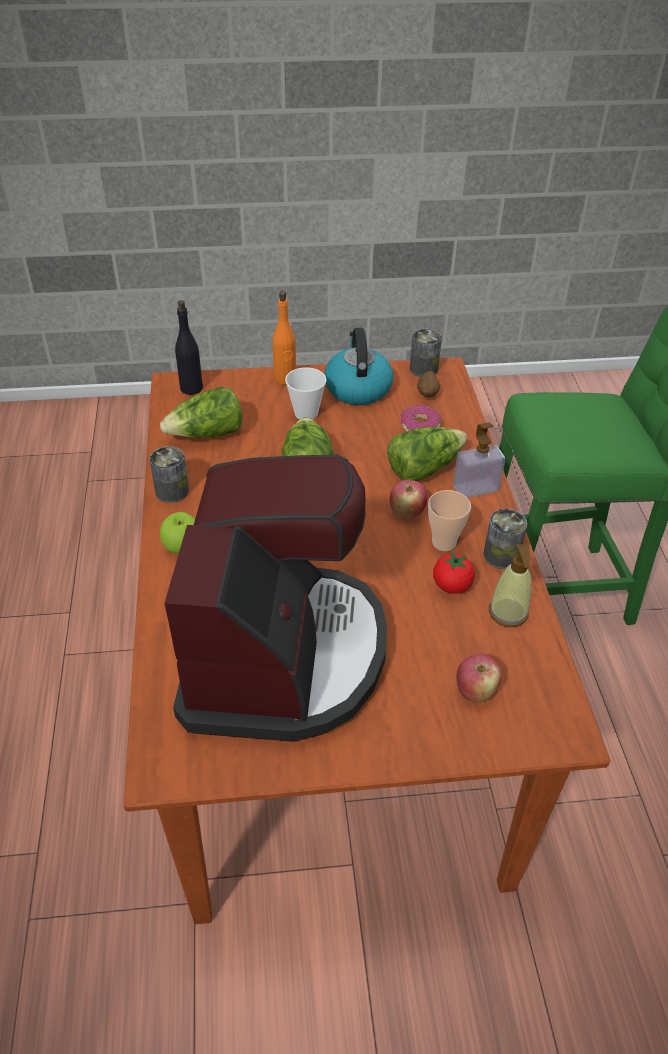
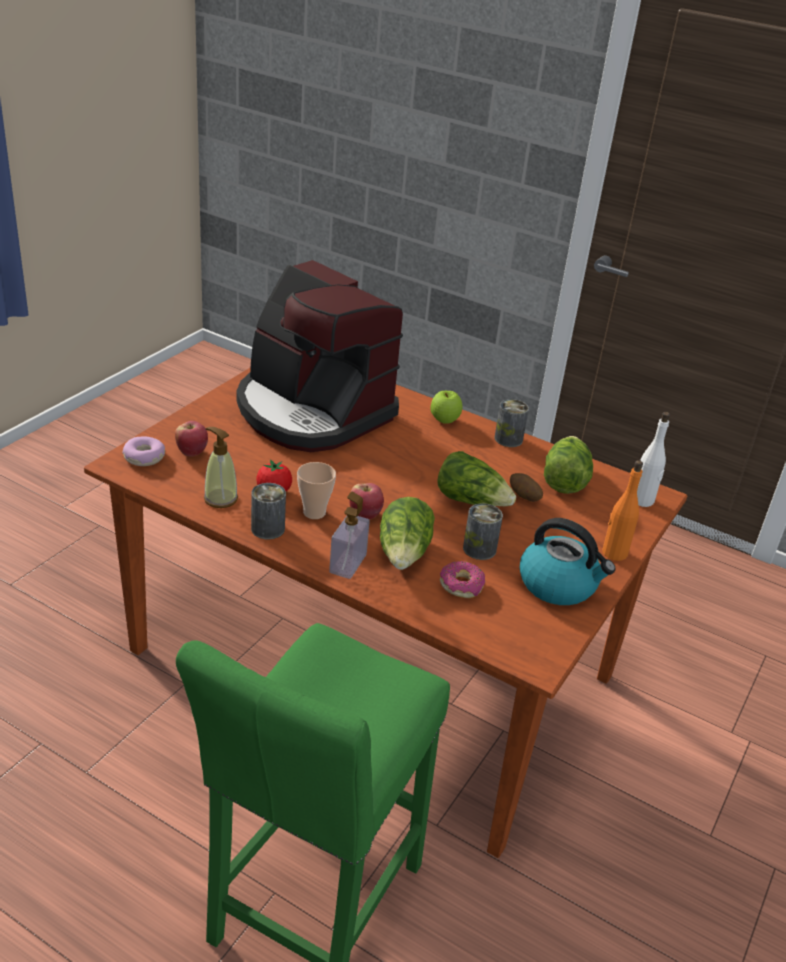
camera: 125 degrees right, 10 degrees down
(191, 388) = (642, 500): black bottle -> white bottle
(306, 413) = (546, 536): cup -> none
(423, 369) = (553, 647): can -> can (479, 549)
(427, 394) = (506, 621): potato -> potato (524, 497)
(533, 722) = (144, 458): none -> donut

